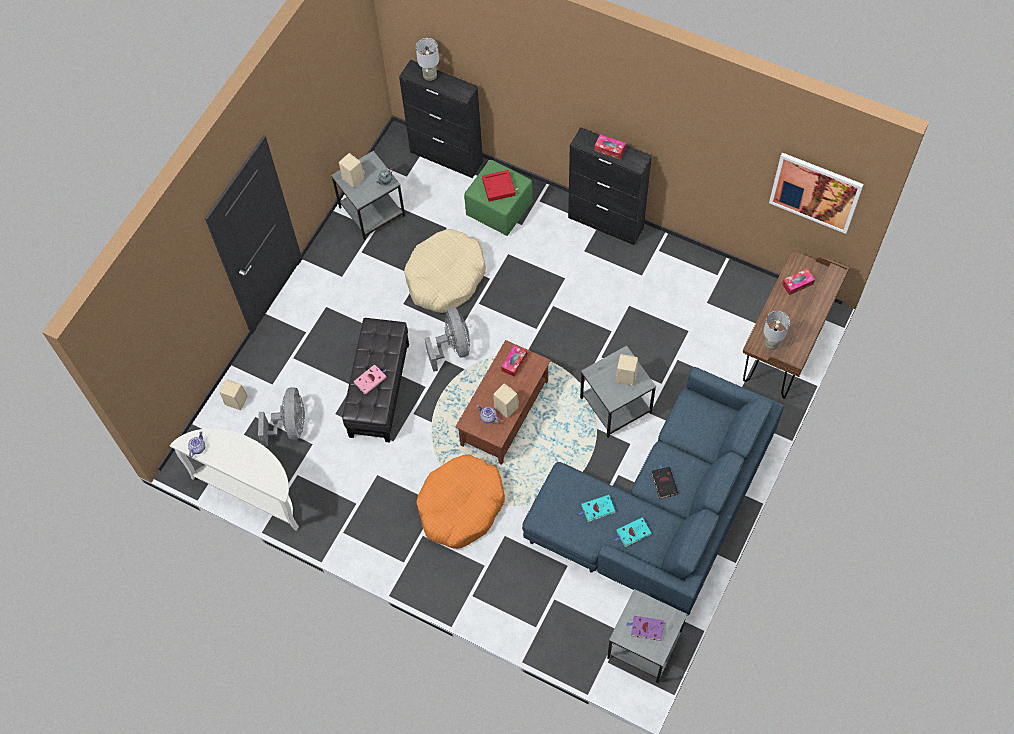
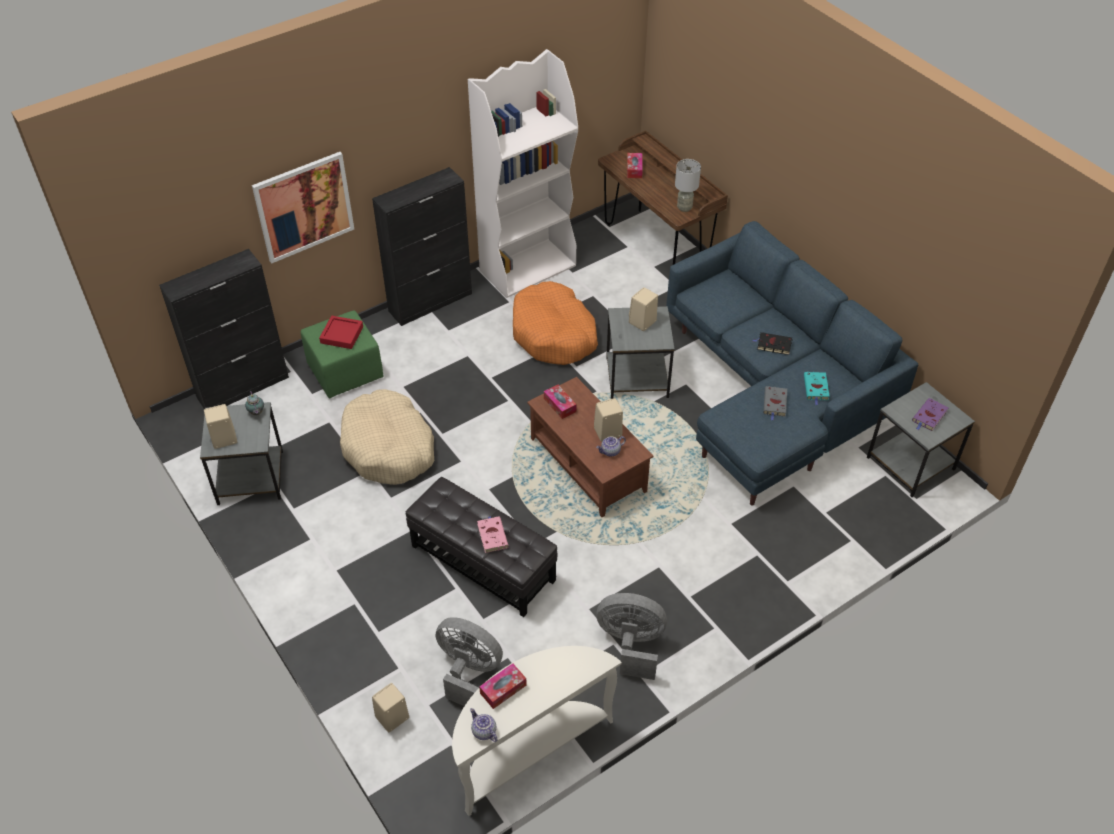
camera: 65 degrees left, 15 degrees down
(430, 76) = (197, 277): grey table lamp -> none
(453, 347) = (479, 476): grey fan -> grey fan (631, 644)
(461, 506) = (674, 547): orange dog bed -> orange dog bed (554, 334)
(597, 509) = (775, 404): turquoise book -> grey book
(609, 149) = (417, 189): tissue box -> tissue box (503, 689)
(690, 268) = (528, 268): none -> white bookcase
(815, 192) = (596, 69): picture -> picture (304, 207)

